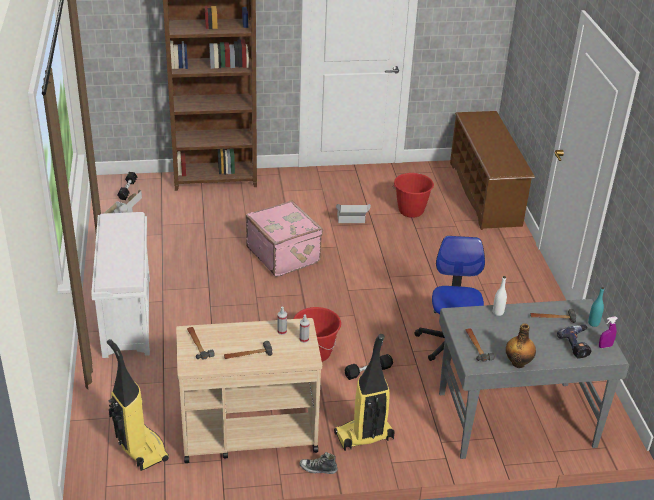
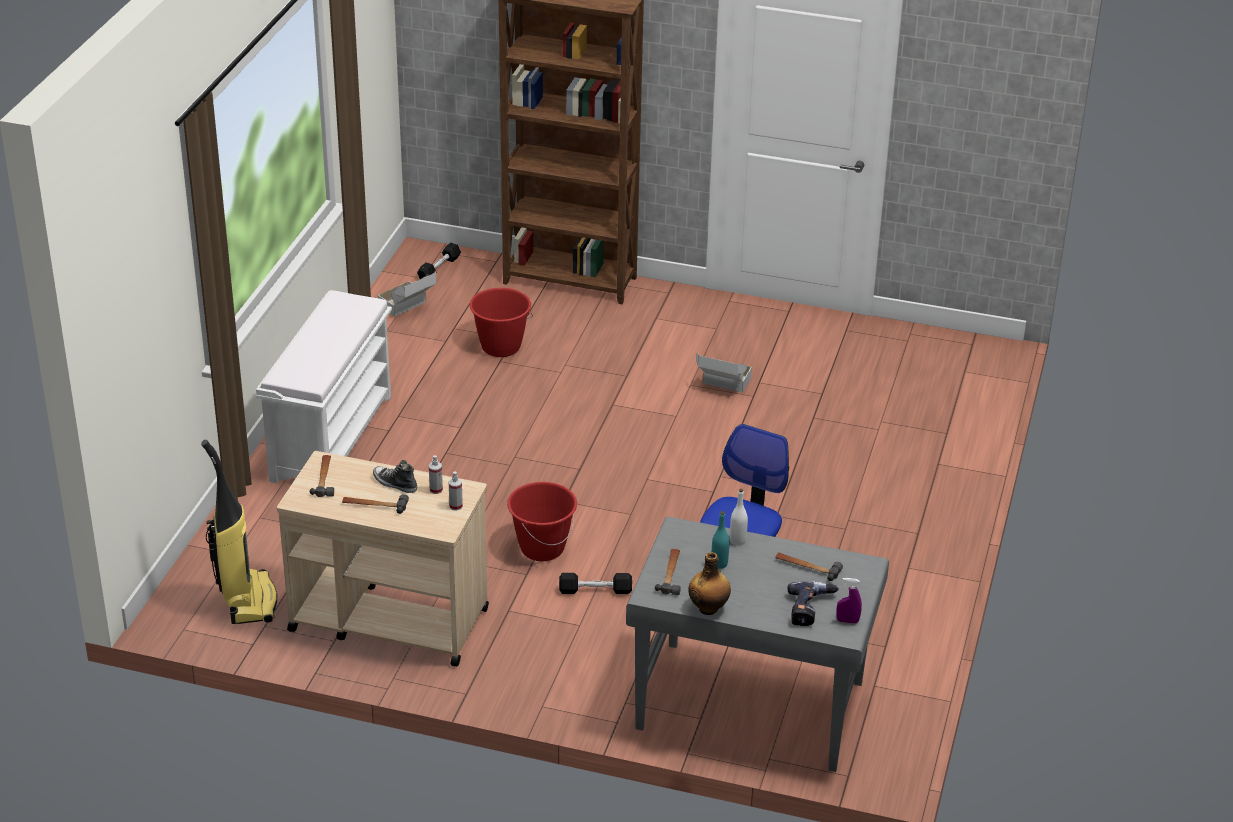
camera: 25 degrees right, 0 degrees up
(284, 254) = (593, 409): pink suitcase -> none
(318, 469) = (444, 686): shoe -> shoe (395, 483)
(364, 437) = (529, 666): vacuum cleaner -> none
(411, 211) = (826, 391): red bucket -> red bucket (501, 347)
(485, 194) = (964, 393): brown shoe rack -> none
(593, 323) = (859, 589): turquoise bottle -> turquoise bottle (719, 564)

